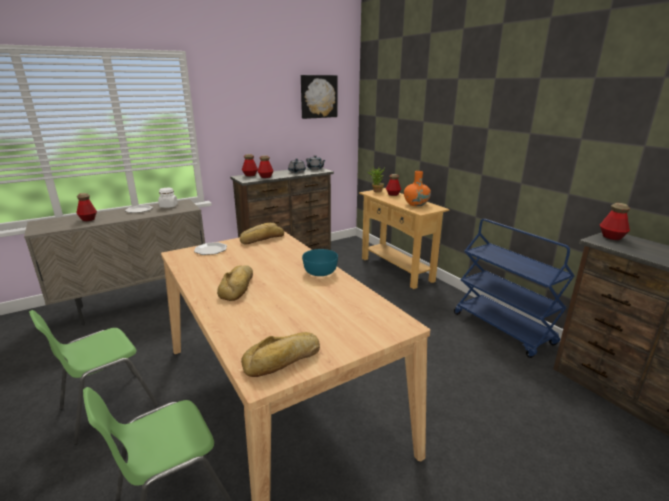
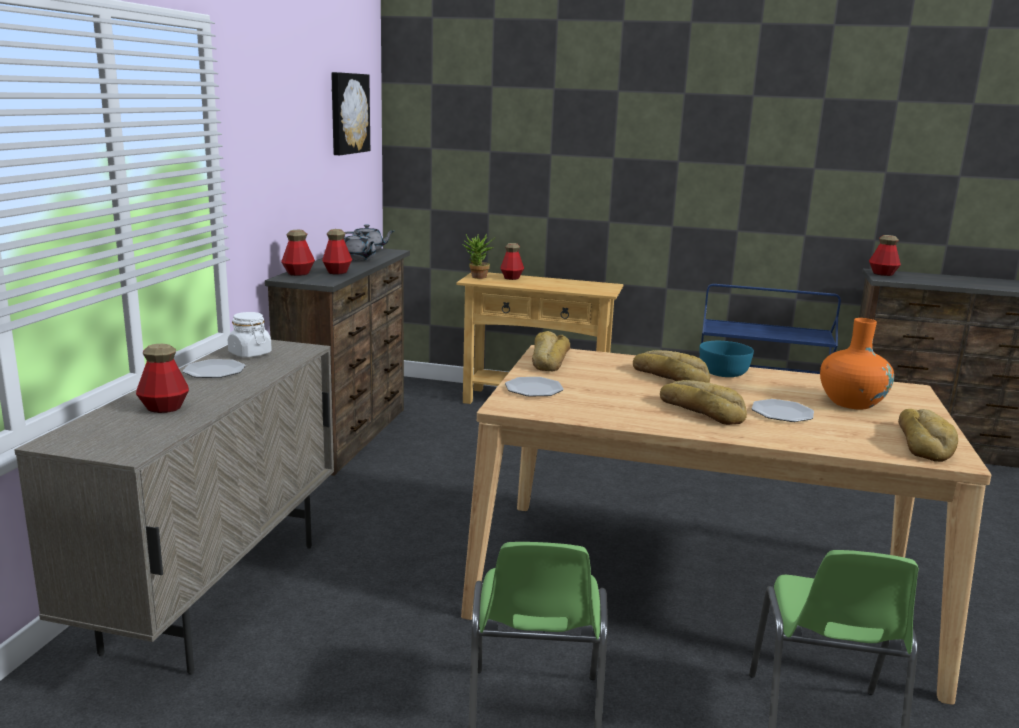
camera: 45 degrees left, 5 degrees down
(269, 305) = (782, 413): none -> plate
(285, 264) = (670, 377): none -> bread
(416, 204) = (574, 285): orange vase -> orange vase (851, 403)

